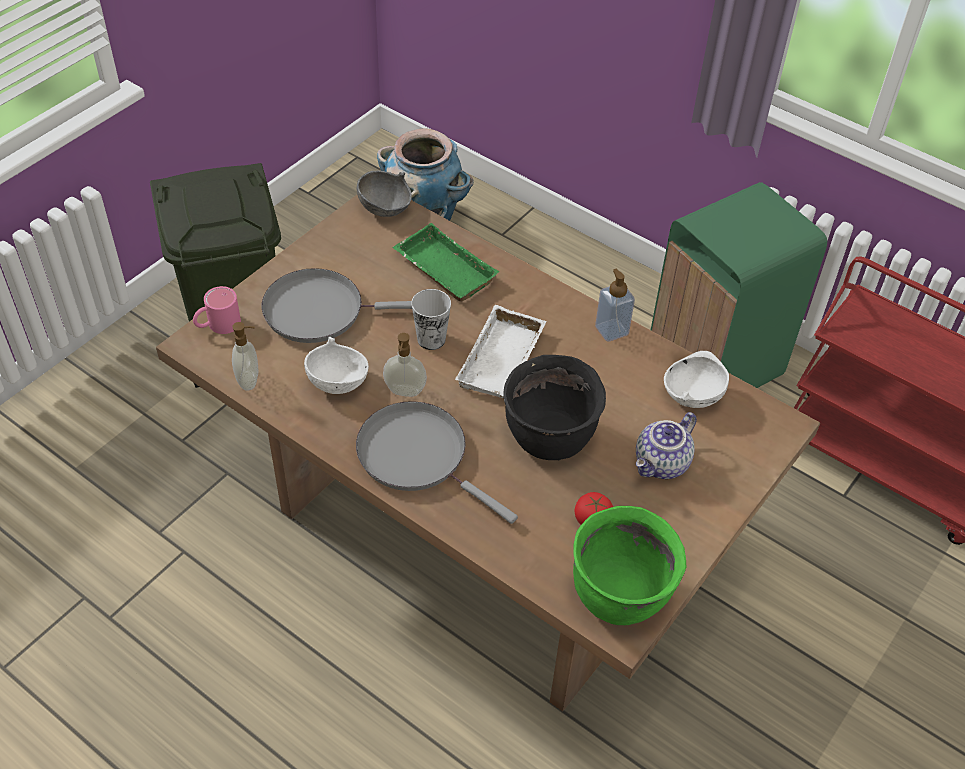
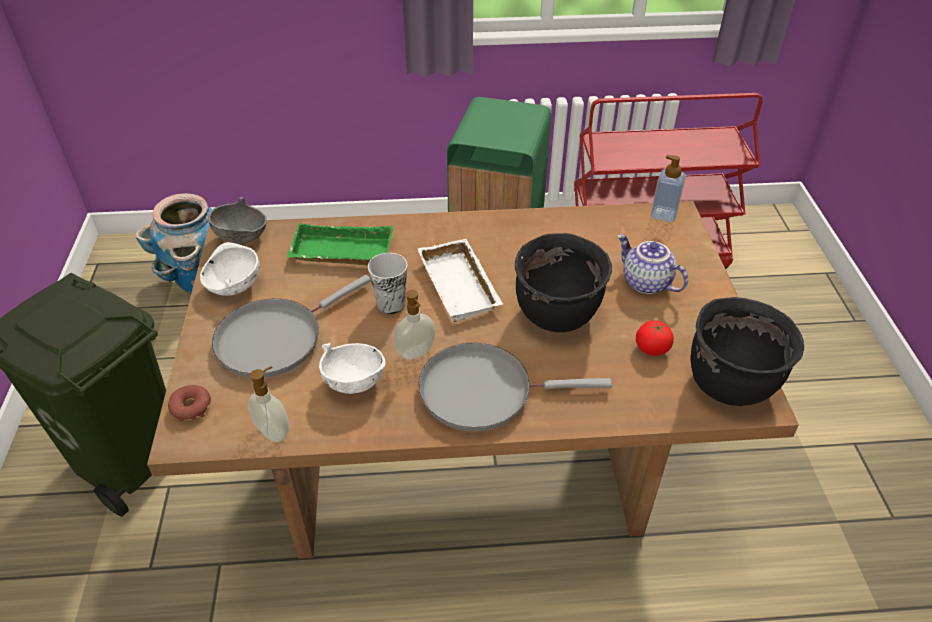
camera: 40 degrees left, 5 degrees down
(217, 325) = (191, 407): pink mug -> donut
(611, 330) = (508, 222): soap dispenser -> soap dispenser (663, 214)
(620, 595) = (730, 383): green cooking pot -> black cooking pot
(662, 464) = (645, 283): teapot -> teapot turned 135 degrees clockwise
(691, 396) = (607, 231): white bowl -> white bowl (234, 286)

